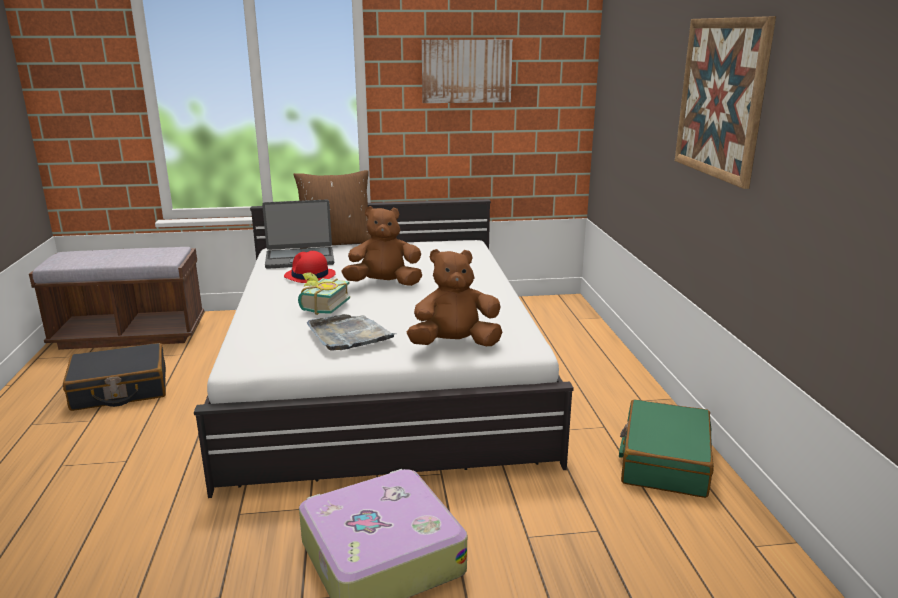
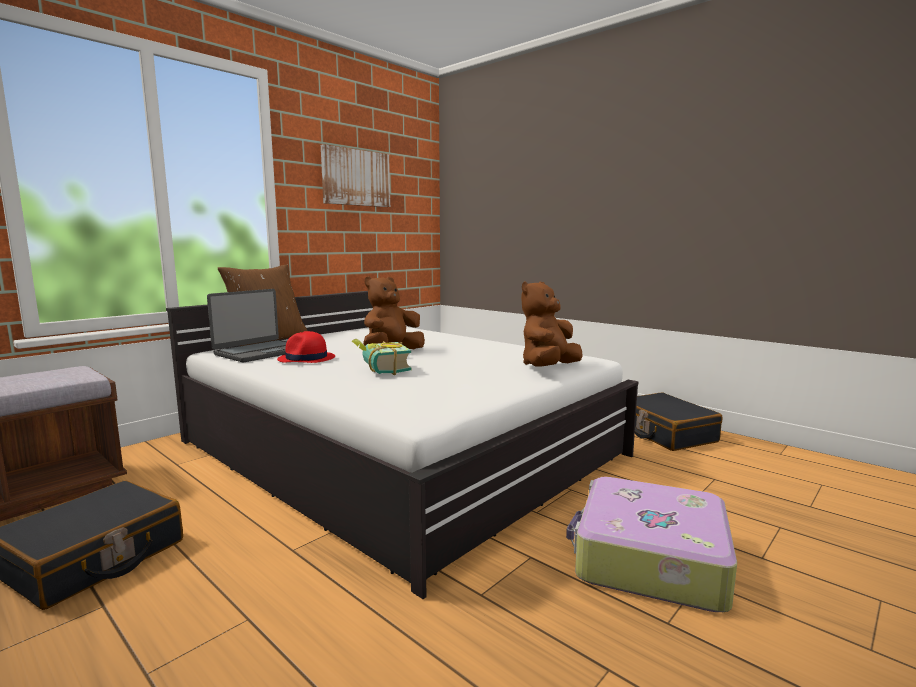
camera: 40 degrees left, 10 degrees down
(349, 335) = (463, 378): grey tray -> none
(664, 461) = (665, 433): green suitcase -> black suitcase
(721, 98) = (630, 173): picture -> none

